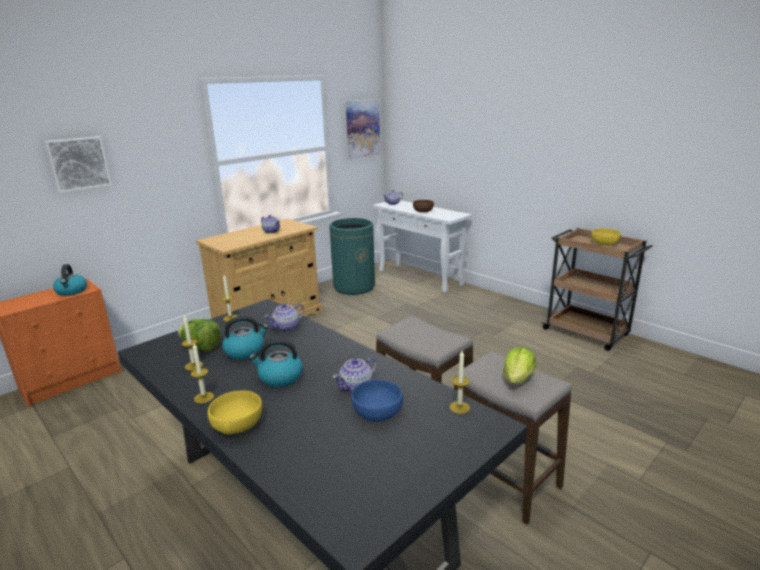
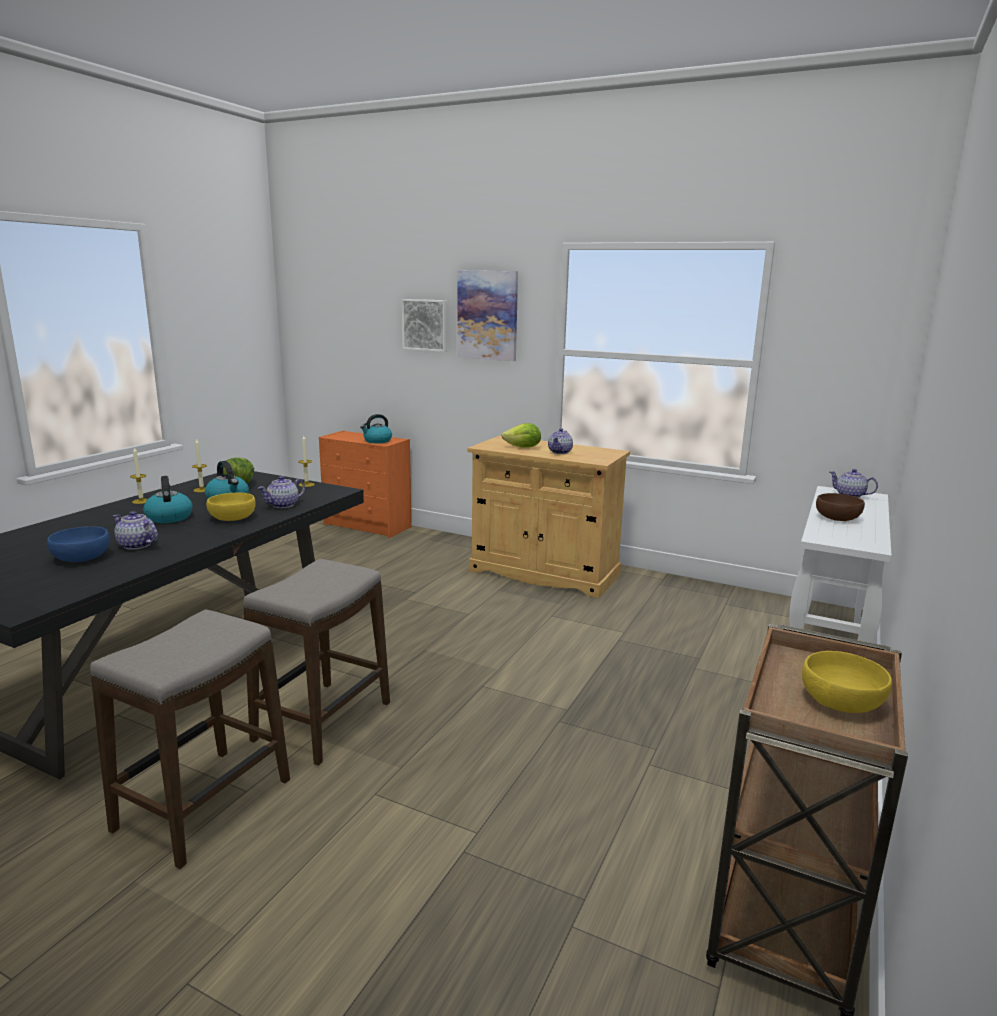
camera: 70 degrees right, 5 degrees down
(238, 424) = (90, 516): yellow bowl -> yellow bowl (233, 518)
(286, 327) = (283, 505): teapot -> teapot turned 75 degrees counterclockwise
(354, 287) = (709, 604): green trash can -> none
(362, 129) = (851, 344): picture -> picture (487, 315)
(459, 407) = (71, 591): candle -> none
(518, 379) = (179, 647): lettuce -> lettuce (523, 448)

